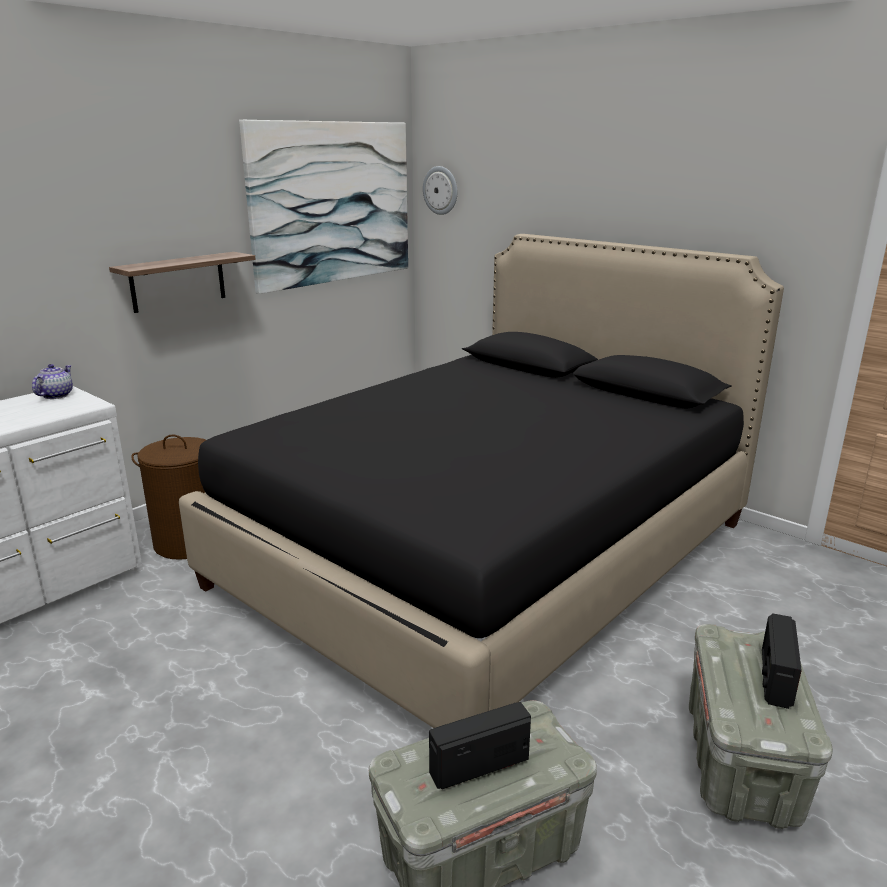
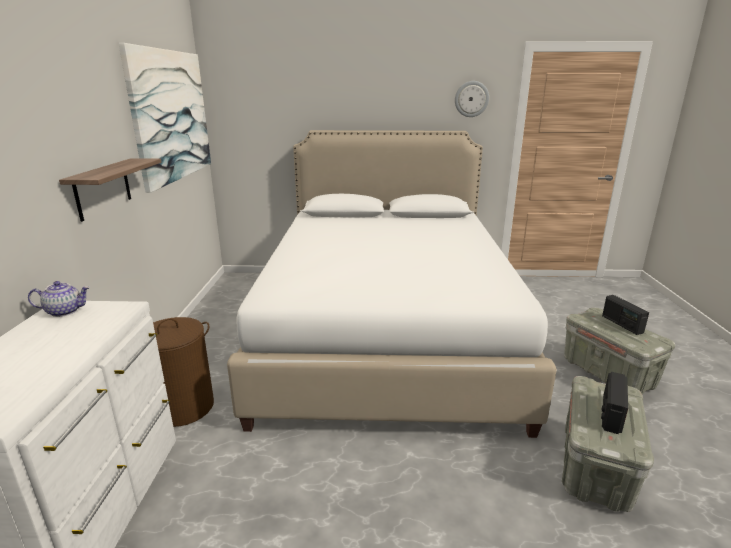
camera: 40 degrees left, 0 degrees up
(56, 395) = (65, 311): teapot -> teapot turned 105 degrees clockwise
(441, 190) = (231, 105): wall clock -> wall clock (471, 99)
(488, 553) = (386, 333): black bed -> white bed

